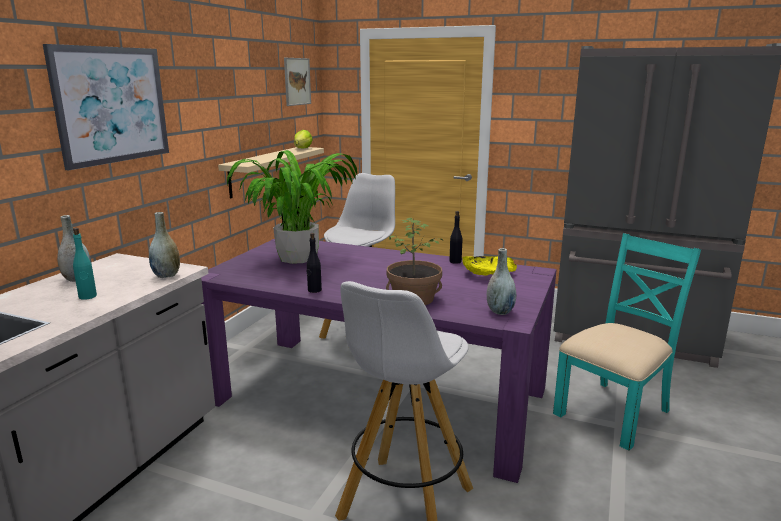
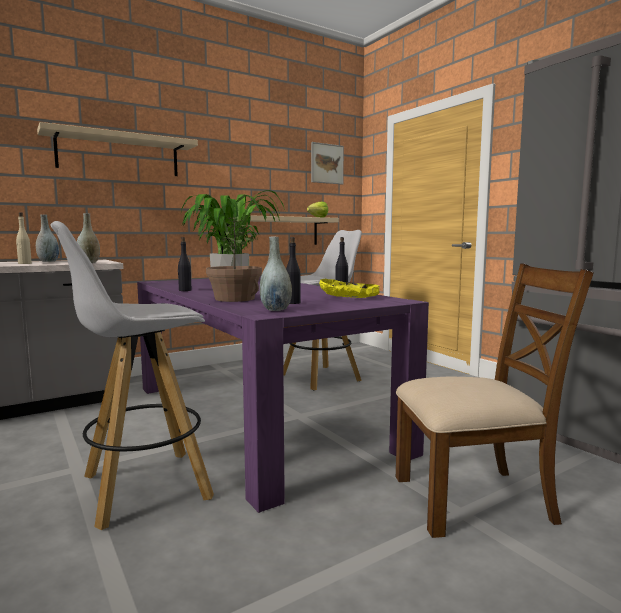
camera: 35 degrees right, 10 degrees down
(87, 296) = (24, 263): turquoise bottle -> beige bottle
(112, 105) = (119, 155): picture -> beige shelf
(477, 294) = (292, 303): none -> black bottle
(614, 412) = (474, 499): turquoise chair -> brown chair

